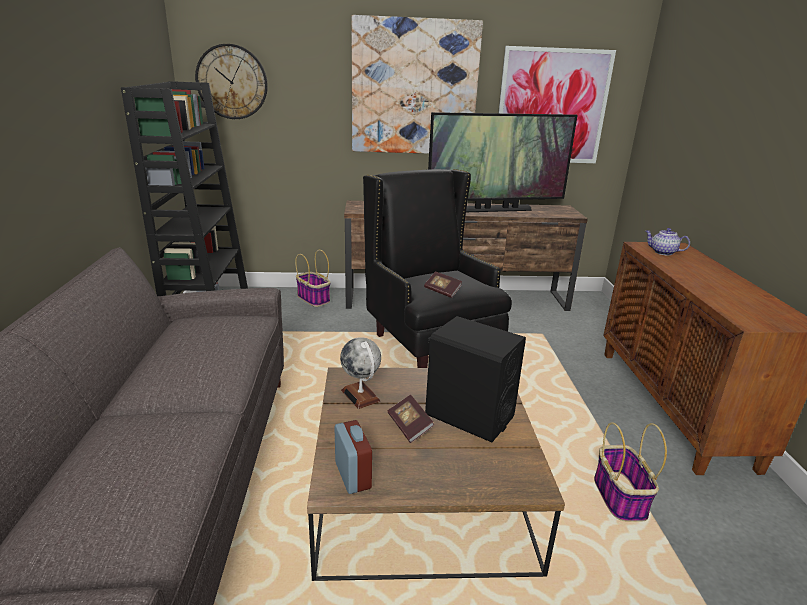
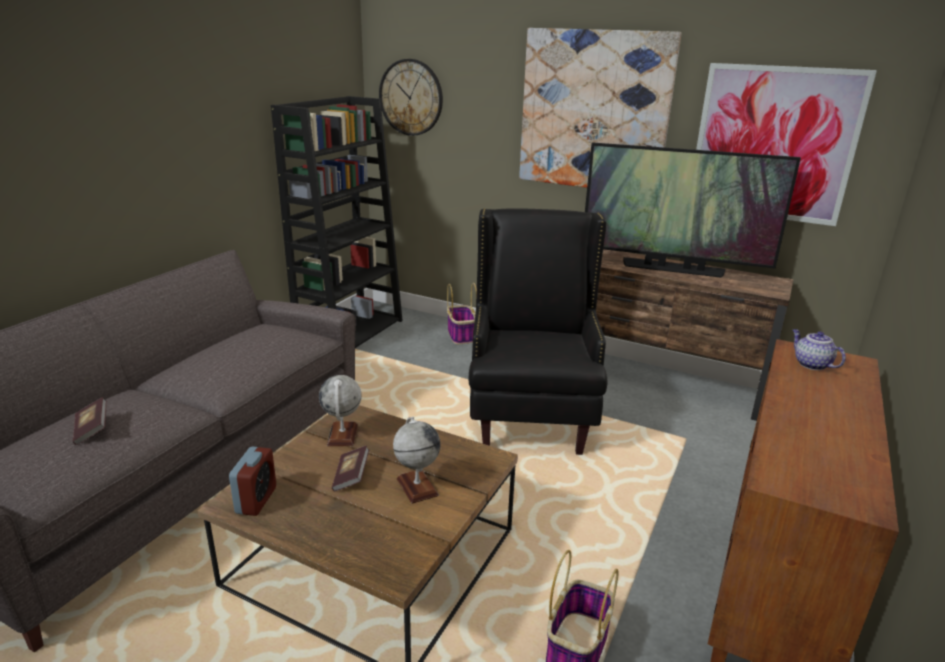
camera: 30 degrees right, 0 degrees up
(442, 291) = (521, 352): book -> book (92, 430)
(469, 415) = (417, 487): black speaker -> globe

